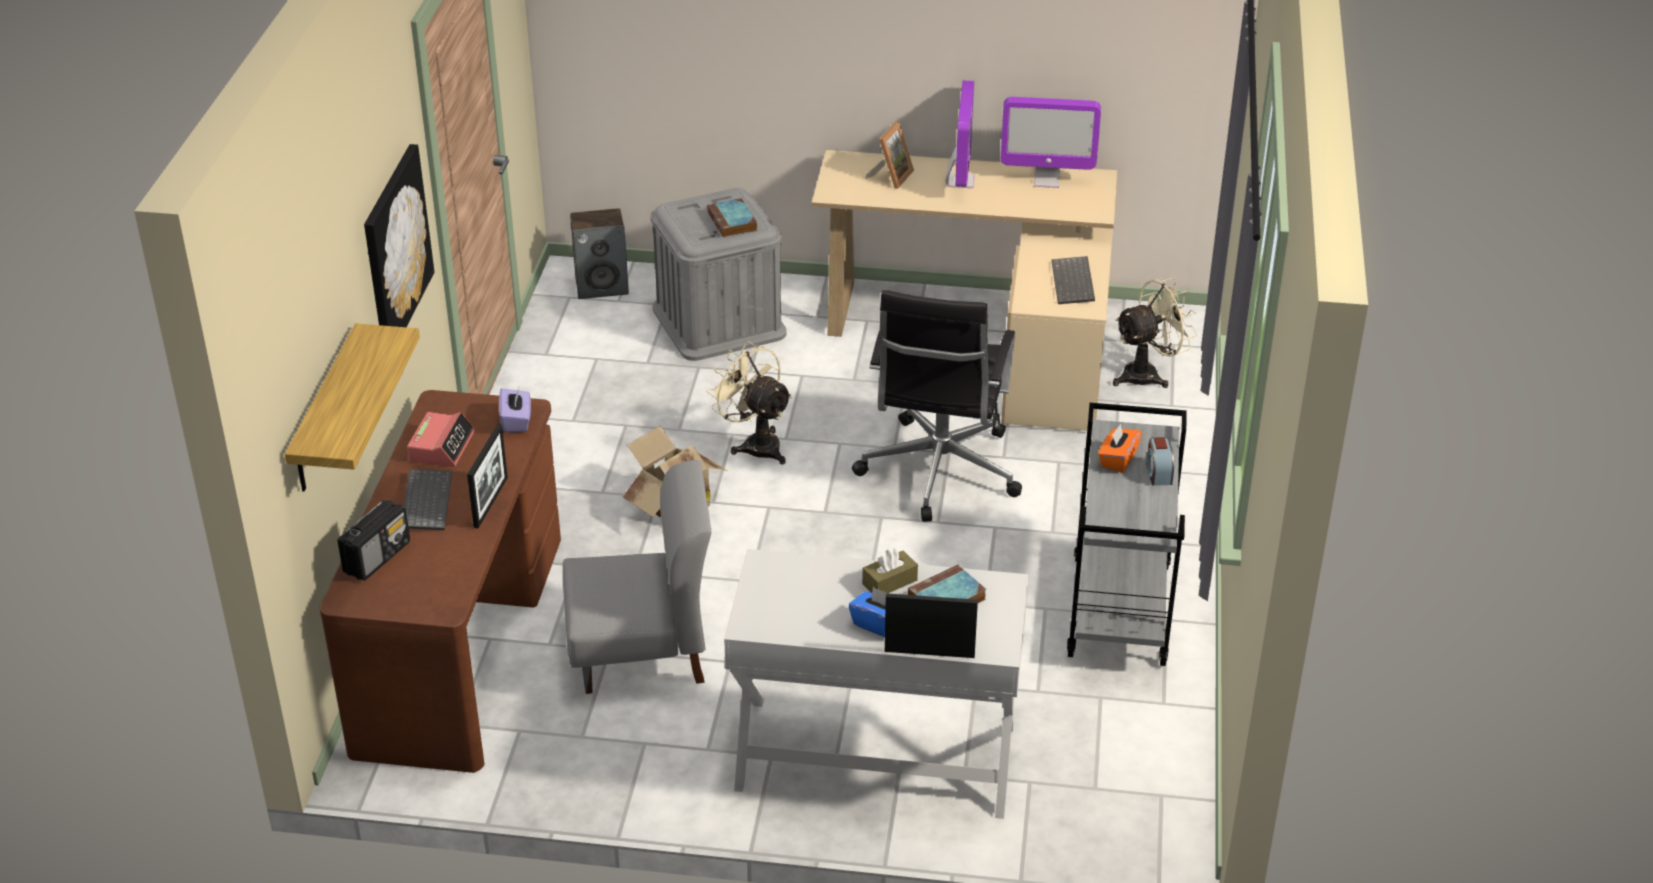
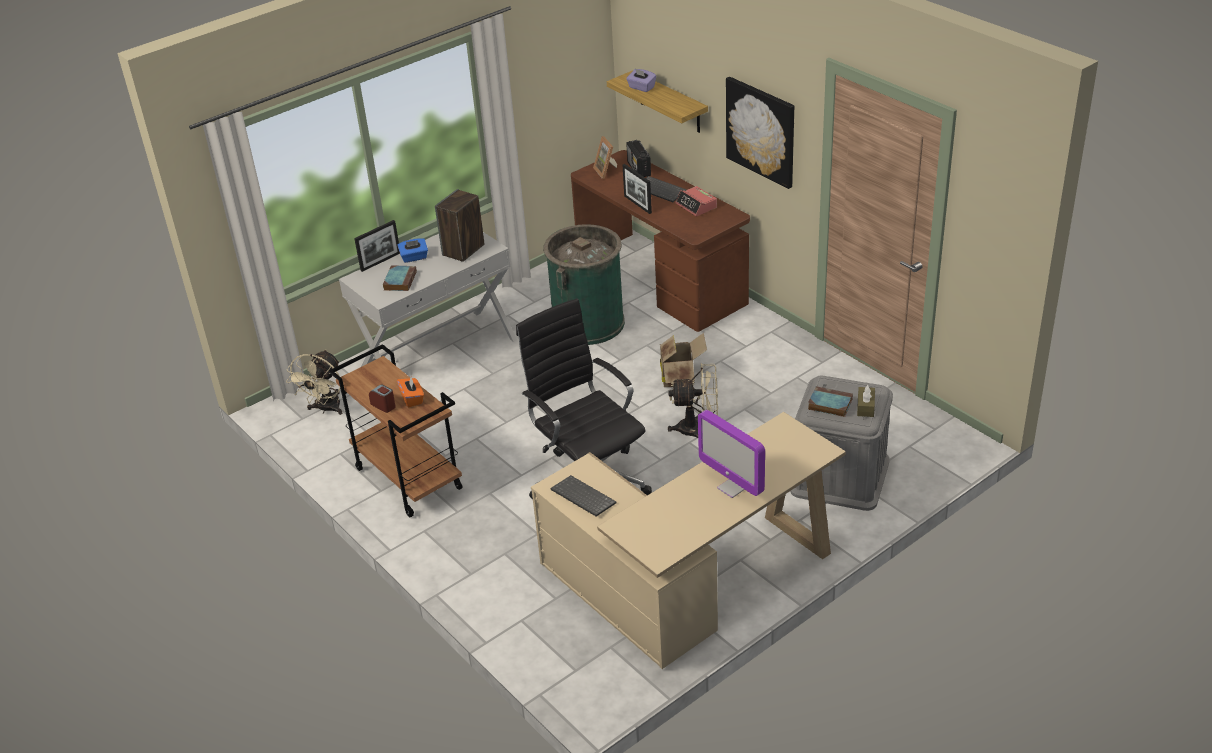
camera: 135 degrees right, 0 degrees up
(516, 421) = (689, 230): purple tissue box -> purple tissue box (641, 88)
(602, 286) = (934, 447): speaker -> speaker (463, 250)
(641, 653) = (588, 323): grey chair -> green trash can
(889, 582) = (432, 272): brown tissue box -> brown tissue box (865, 407)
(891, 176) = (775, 460): picture frame -> picture frame (607, 171)
(1047, 180) = (685, 529): monitor -> none
(1120, 612) = (407, 478): grey cart -> brown cart
(1148, 374) = (562, 633): beige fan -> beige fan (326, 409)

